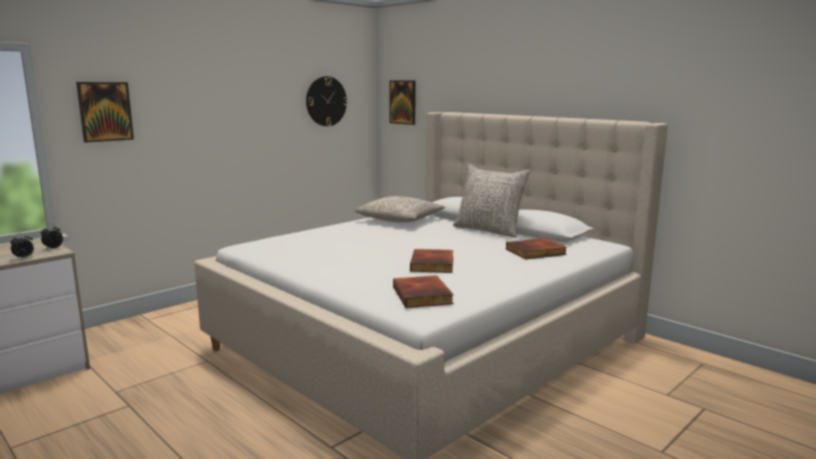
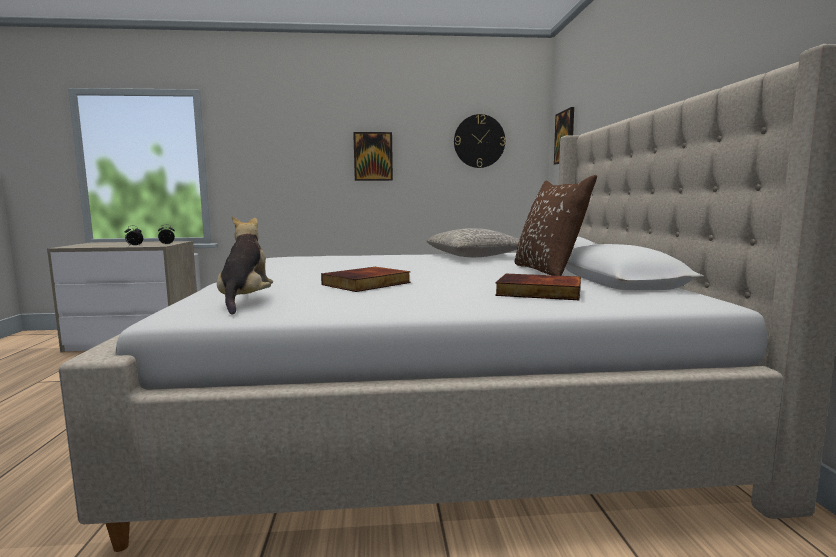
camera: 40 degrees right, 5 degrees down
(105, 111) = (253, 145): picture -> picture (373, 156)
(423, 295) = (245, 301): book -> plush toy
(489, 230) = (549, 271): grey pillow -> brown pillow

